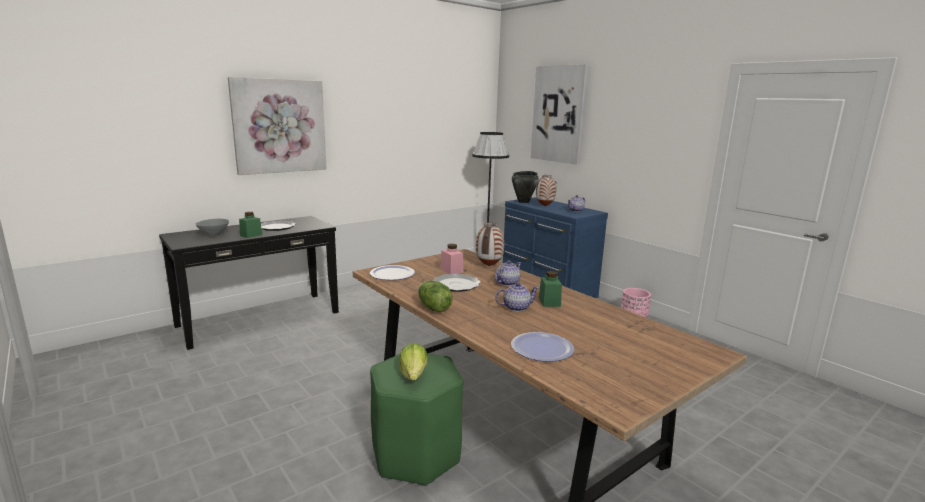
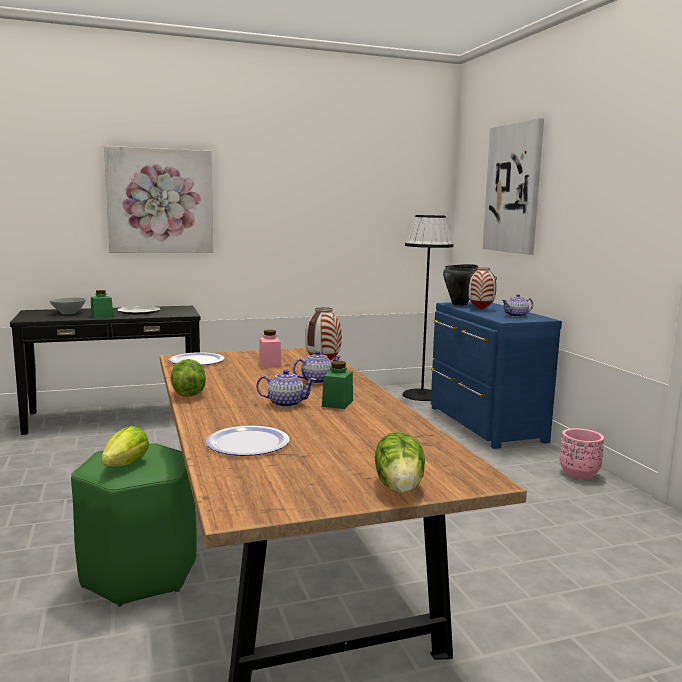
camera: 20 degrees right, 5 degrees down
(456, 285) = (251, 376): plate -> none
(681, 367) = (400, 486): none -> lettuce

